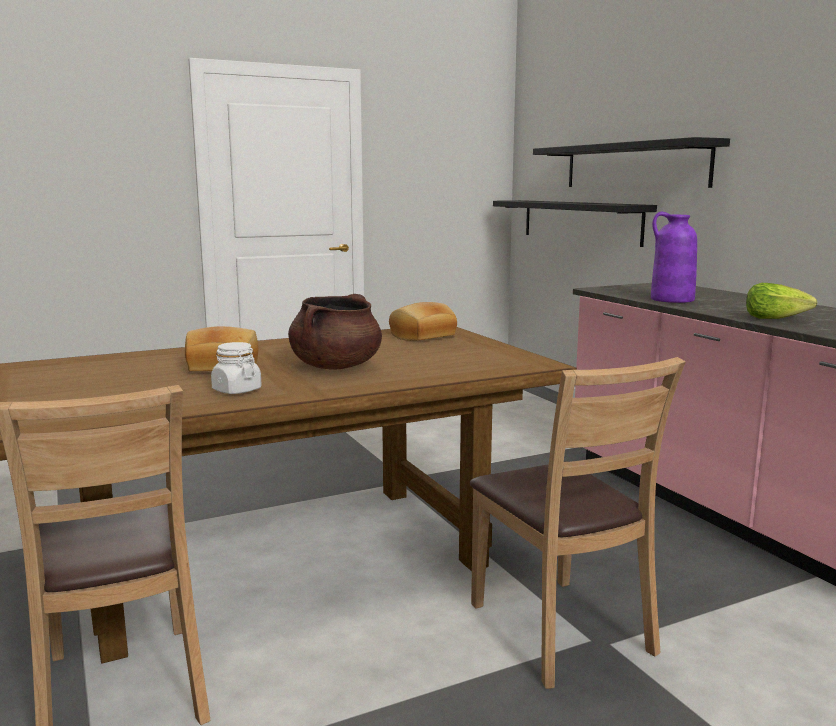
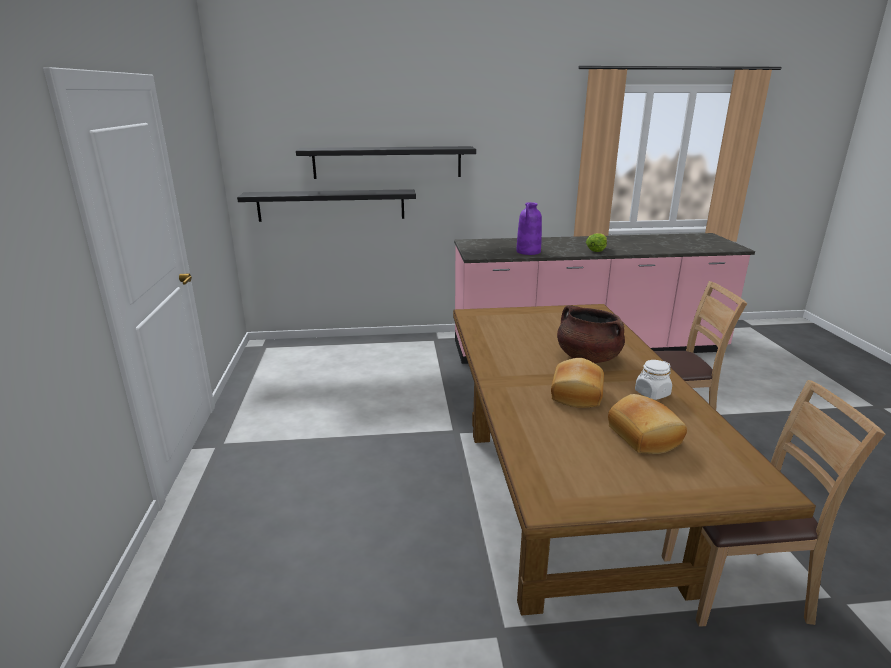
camera: 70 degrees left, 10 degrees up
(423, 336) = (498, 322): bread -> bread (645, 436)

